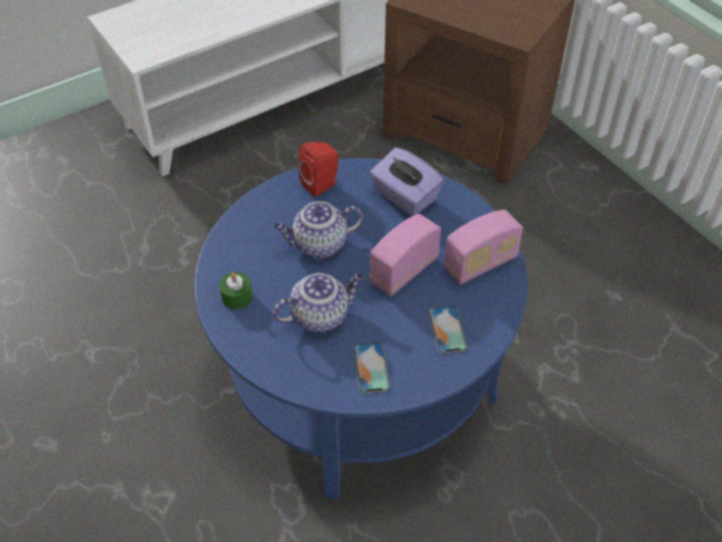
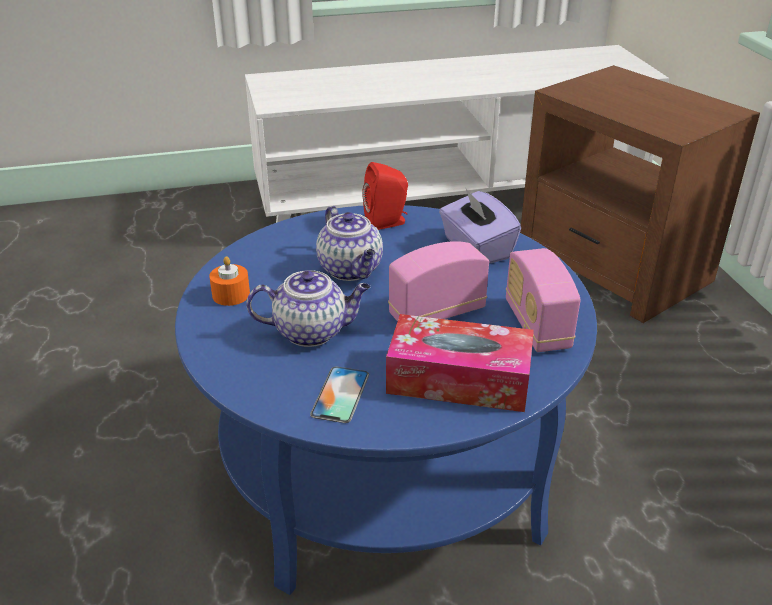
camera: 20 degrees right, 15 degrees down
(237, 297) = (231, 295): green candle -> orange candle
(319, 245) = (351, 270): teapot -> teapot turned 120 degrees counterclockwise
(447, 329) = (459, 379): phone -> tissue box
(480, 263) = (536, 325): radio -> radio turned 90 degrees clockwise

